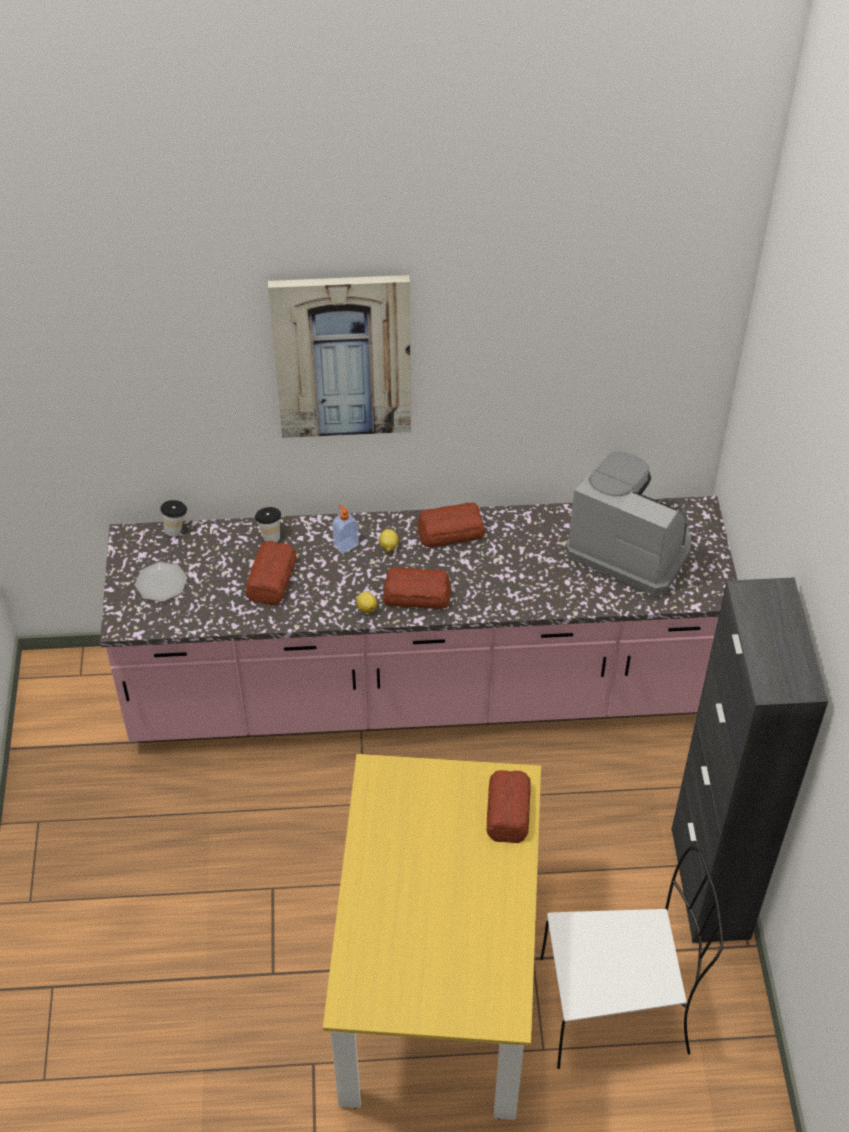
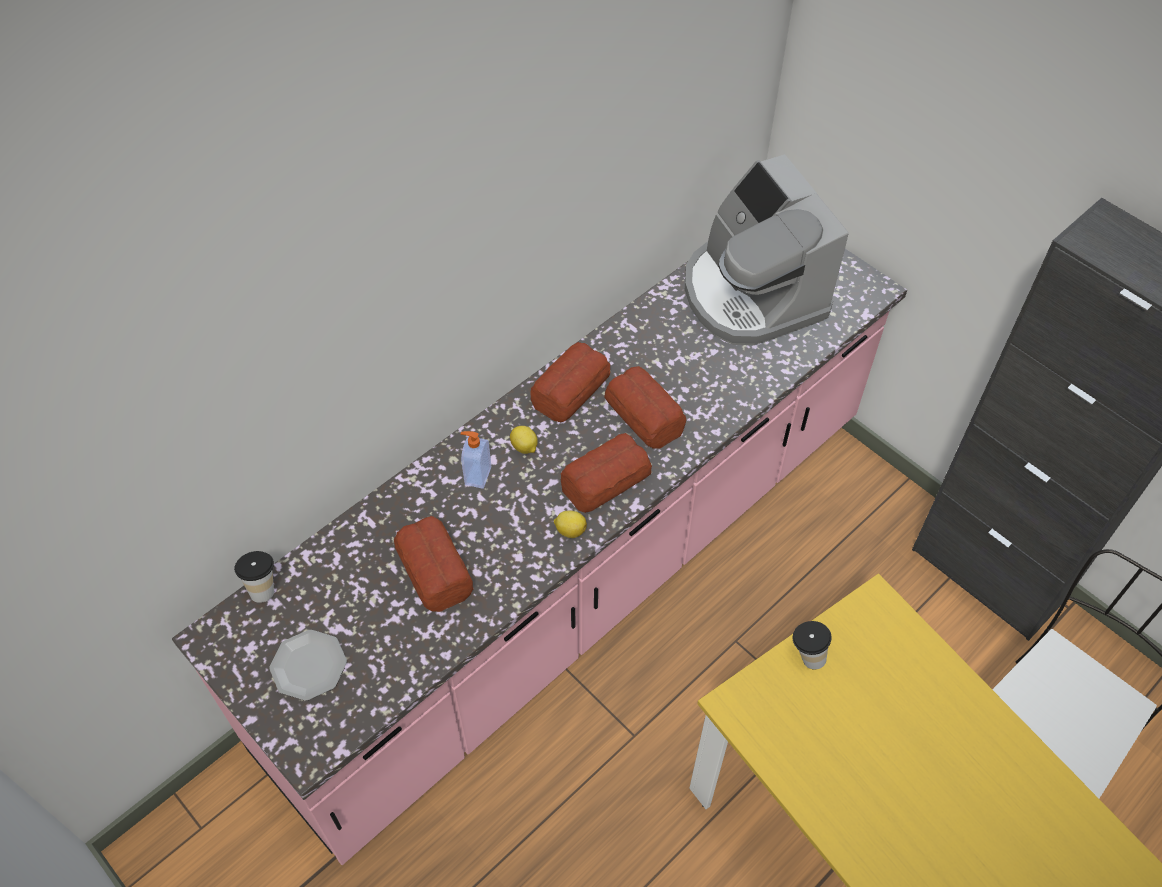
camera: 40 degrees left, 5 degrees up
(270, 535) = (383, 521): cup -> cup (806, 656)
(342, 356) = (407, 237): picture -> none
(508, 810) = (900, 643): bread -> bread (644, 413)
(630, 546) = (751, 294): coffee machine -> coffee machine turned 105 degrees counterclockwise

